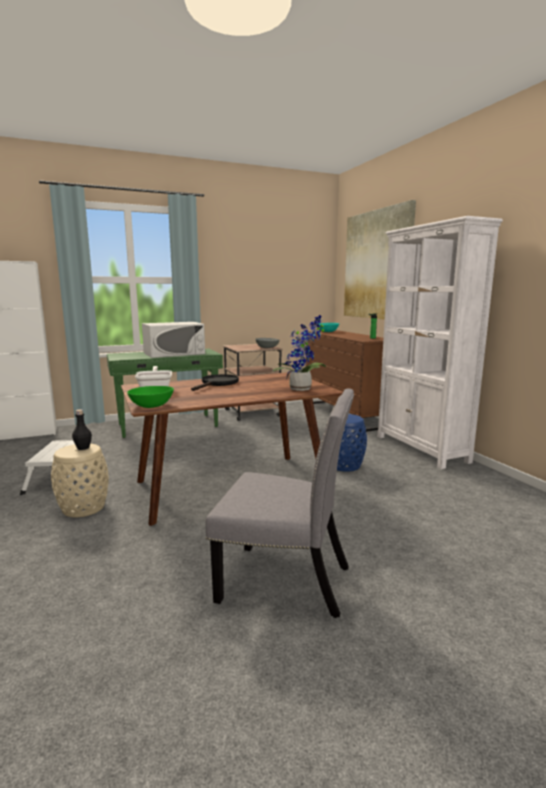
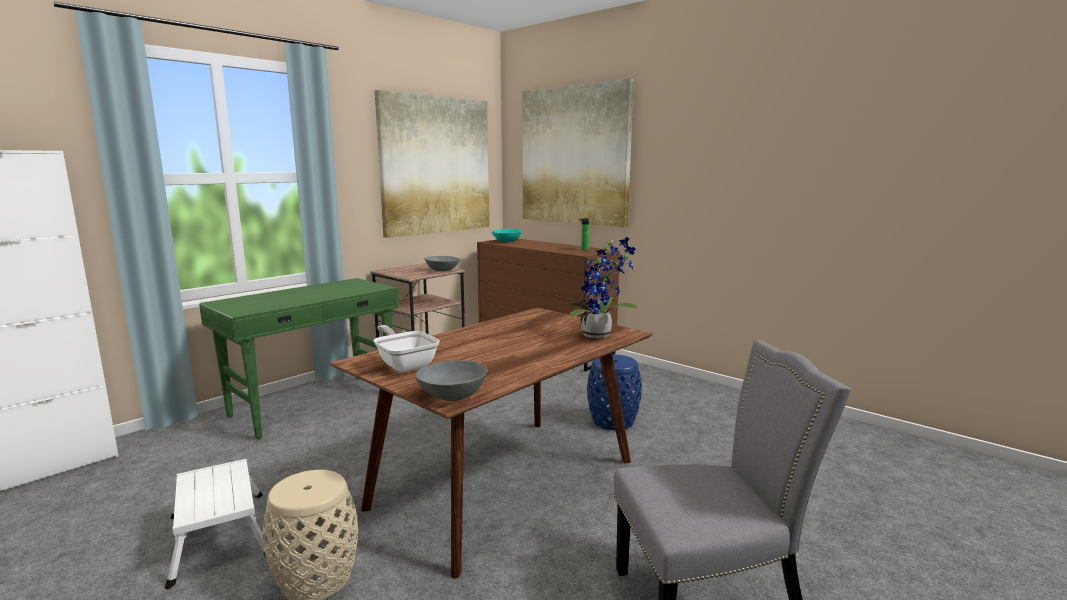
camera: 25 degrees left, 0 degrees up
(83, 448) = (313, 481): black bottle -> none
(152, 405) = (453, 395): green bowl -> grey bowl
(174, 353) = (320, 292): white microwave -> none
(217, 383) = (476, 340): black frying pan -> none
(278, 274) = (436, 165): none -> picture
(421, 449) = (671, 382): white bookcase -> none

